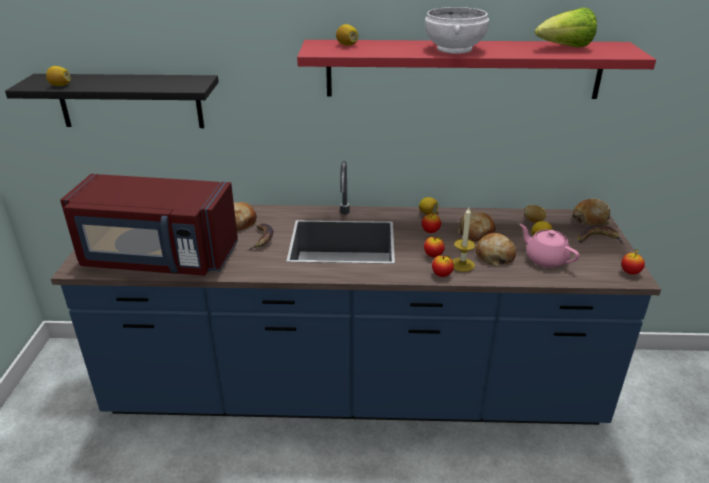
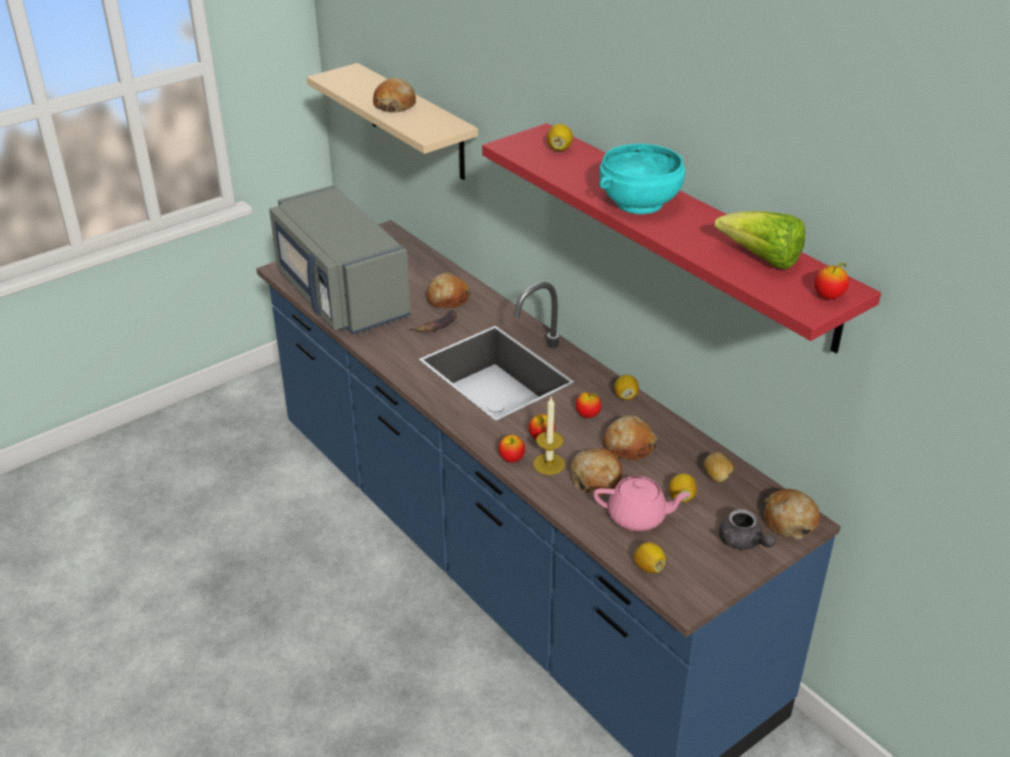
camera: 50 degrees right, 5 degrees up
(60, 85) = (346, 87): lemon -> lemon (648, 567)
(126, 82) = (395, 105): none -> bread
(130, 101) = (416, 122): black shelf -> beige shelf
(158, 258) = (340, 295): red microwave -> grey microwave
(455, 49) = (640, 204): white bowl -> turquoise bowl
(545, 259) = (638, 517): pink teapot -> pink teapot turned 90 degrees clockwise
(597, 239) = (743, 542): banana -> grey teapot
(630, 272) = (693, 593): apple -> apple (828, 297)

